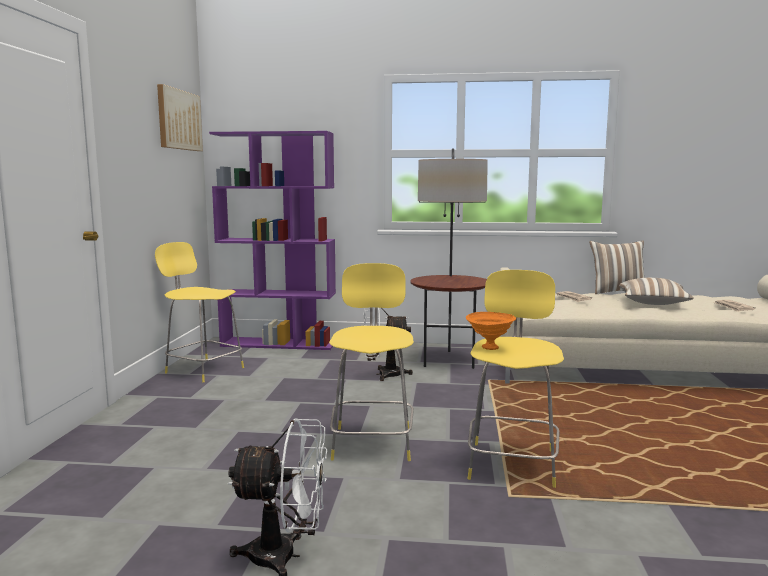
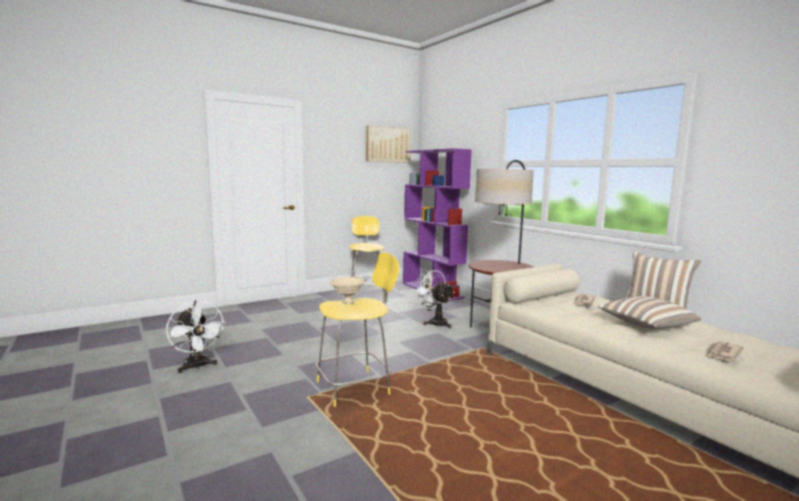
camera: 50 degrees right, 0 degrees up
(372, 442) = (333, 348): yellow stool -> none
(490, 348) = (347, 302): orange bowl -> beige bowl

